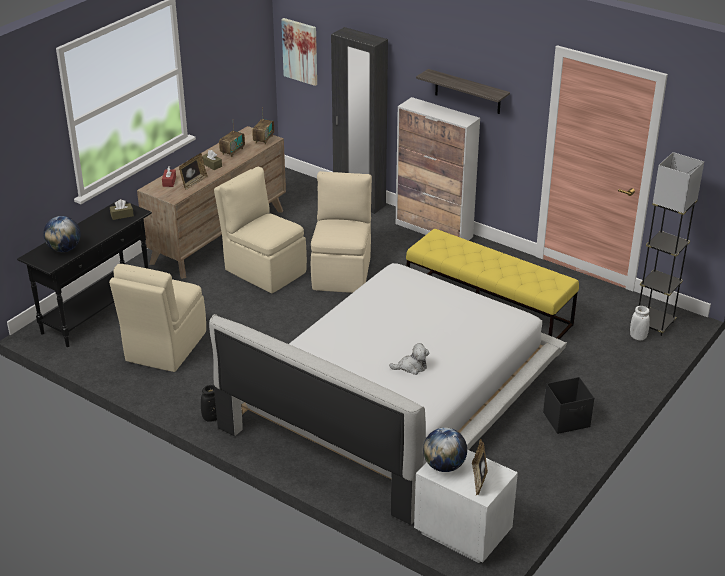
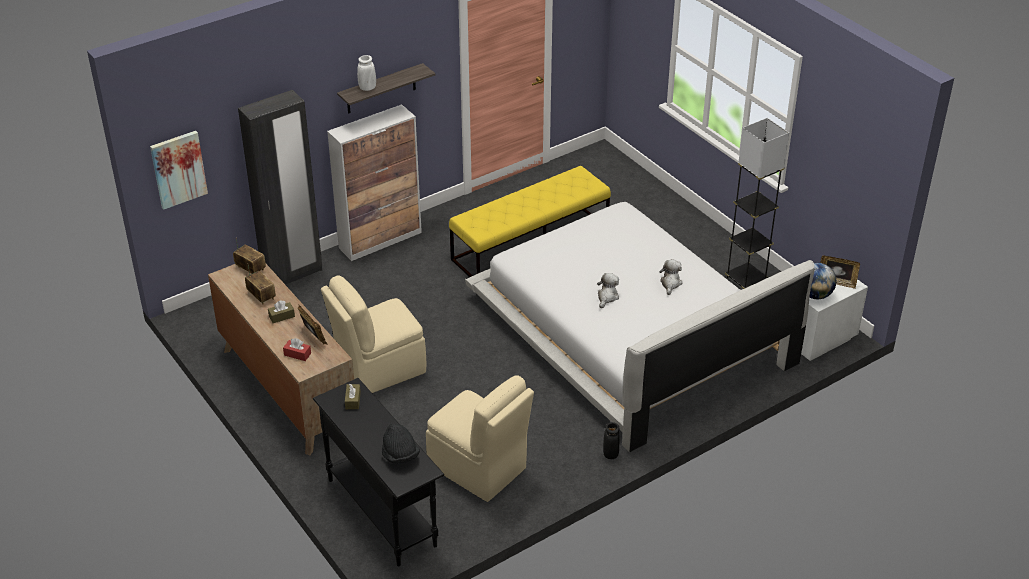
camera: 70 degrees left, 5 degrees up
(64, 249) = (400, 455): globe -> black hat
(342, 272) = (416, 316): beige chair -> none
(365, 332) = (607, 297): none -> plush toy
(567, 420) = (703, 247): black storage box -> none
(637, 337) = (613, 179): white vase -> white vase (367, 88)
(654, 324) = (600, 166): grey floor lamp -> grey floor lamp (746, 280)

